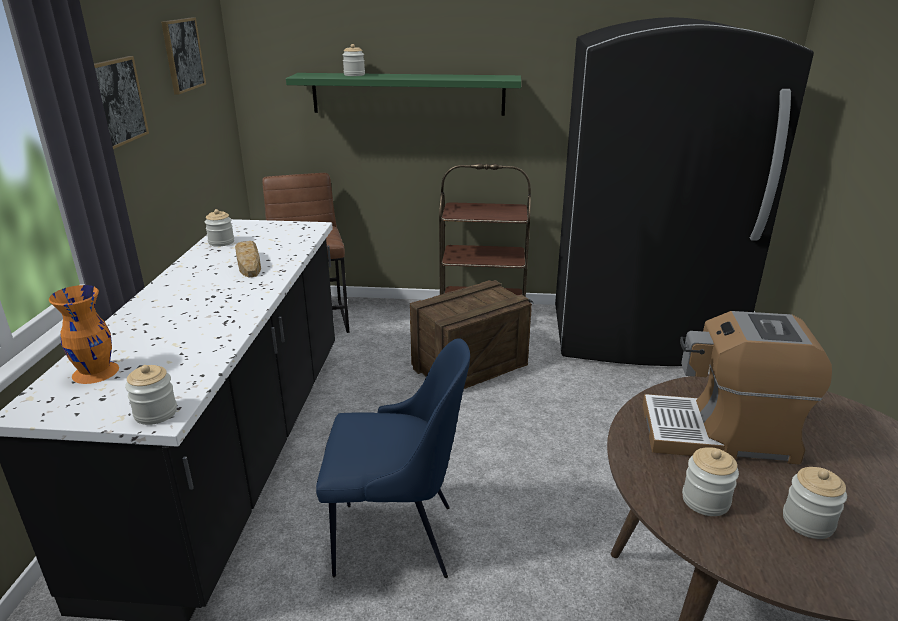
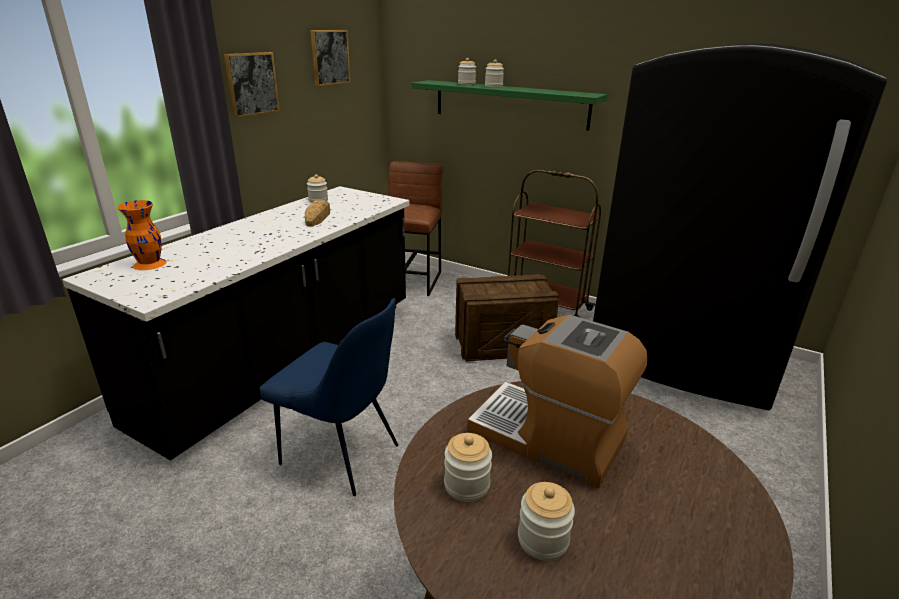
camera: 25 degrees right, 0 degrees up
(155, 413) = (149, 296): jar -> jar (493, 86)

